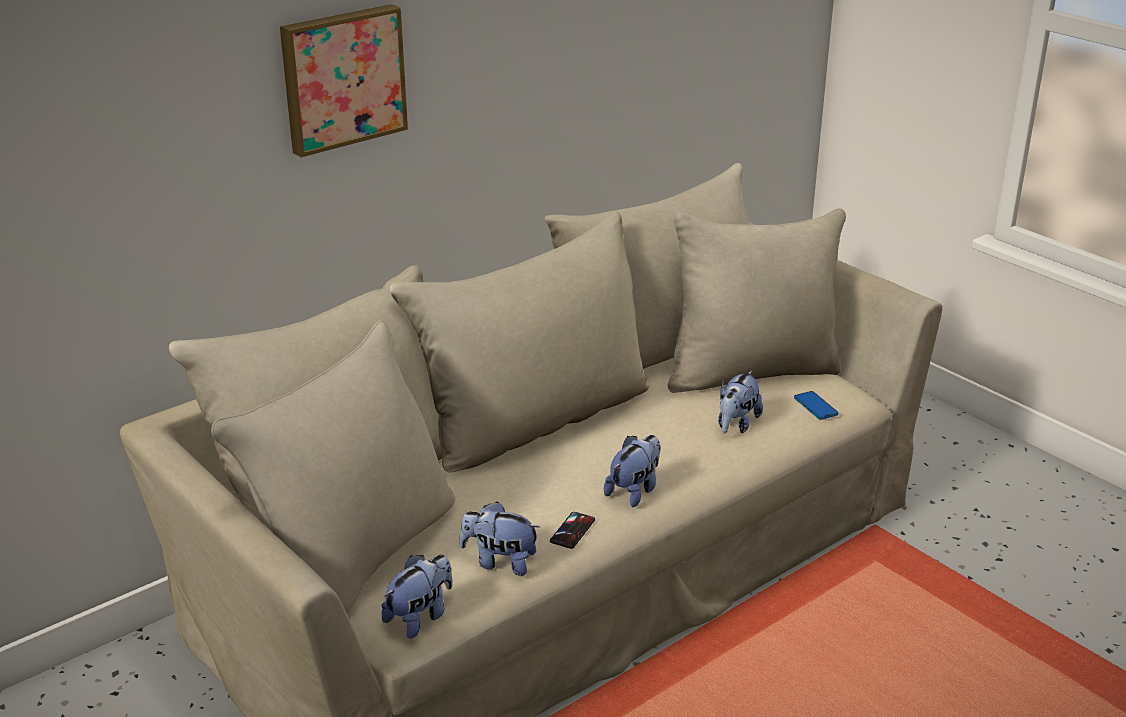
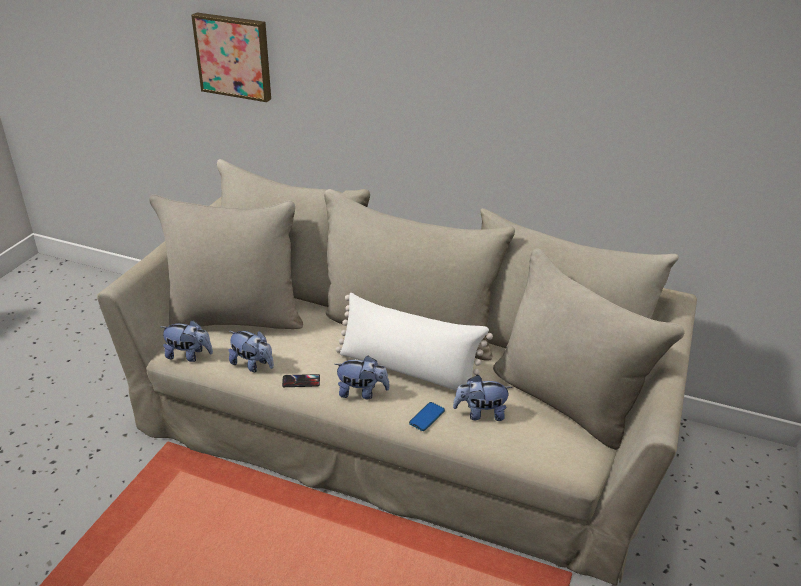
camera: 60 degrees right, 5 degrees up
(342, 78) = (377, 58): picture -> picture (234, 56)
(500, 562) = (252, 365): plush toy -> plush toy turned 135 degrees clockwise
(619, 445) = (408, 370): none -> white pillow
(815, 406) = (543, 447): phone -> phone (427, 417)

